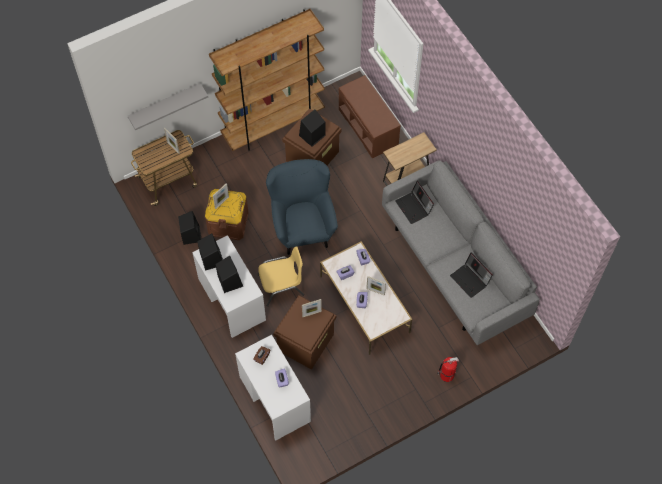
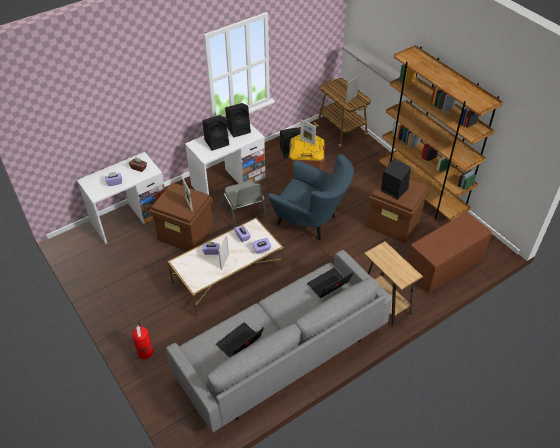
camera: 85 degrees right, 15 degrees down
(281, 285) = (245, 212): yellow chair -> grey chair
(302, 226) = (311, 222): blue armchair -> blue armchair turned 45 degrees clockwise

